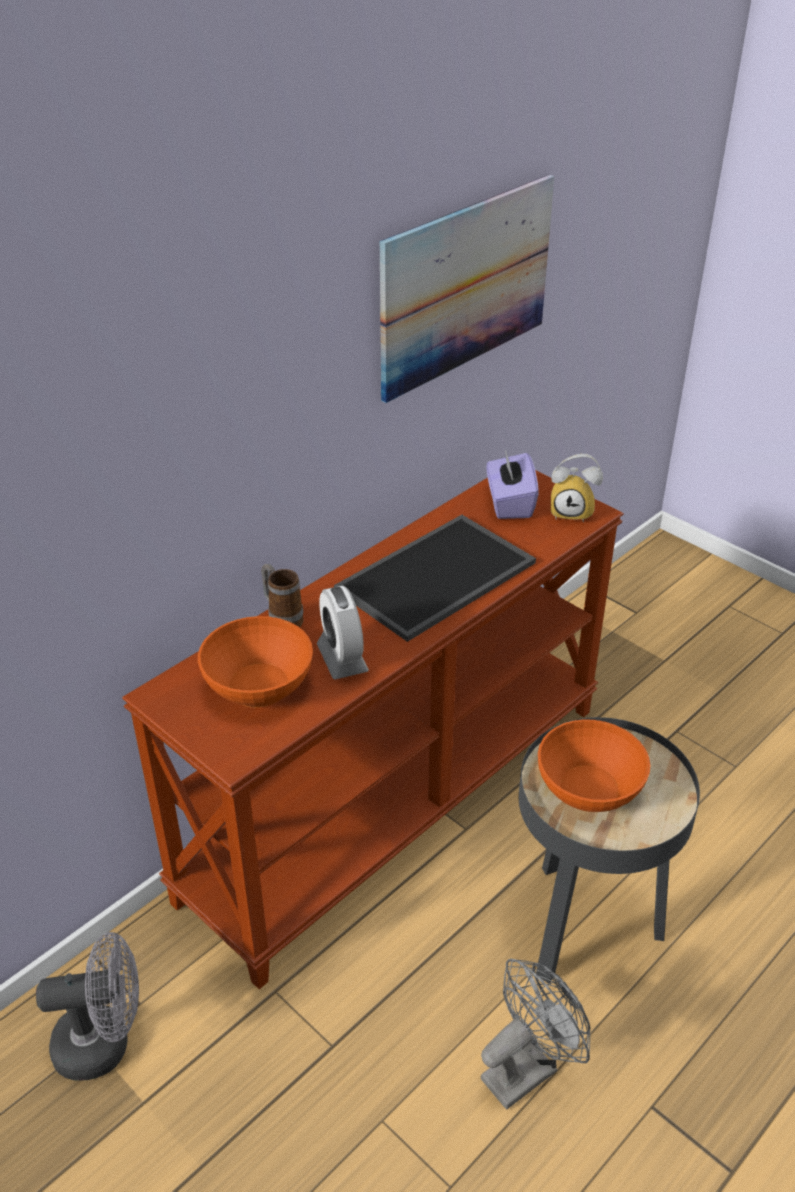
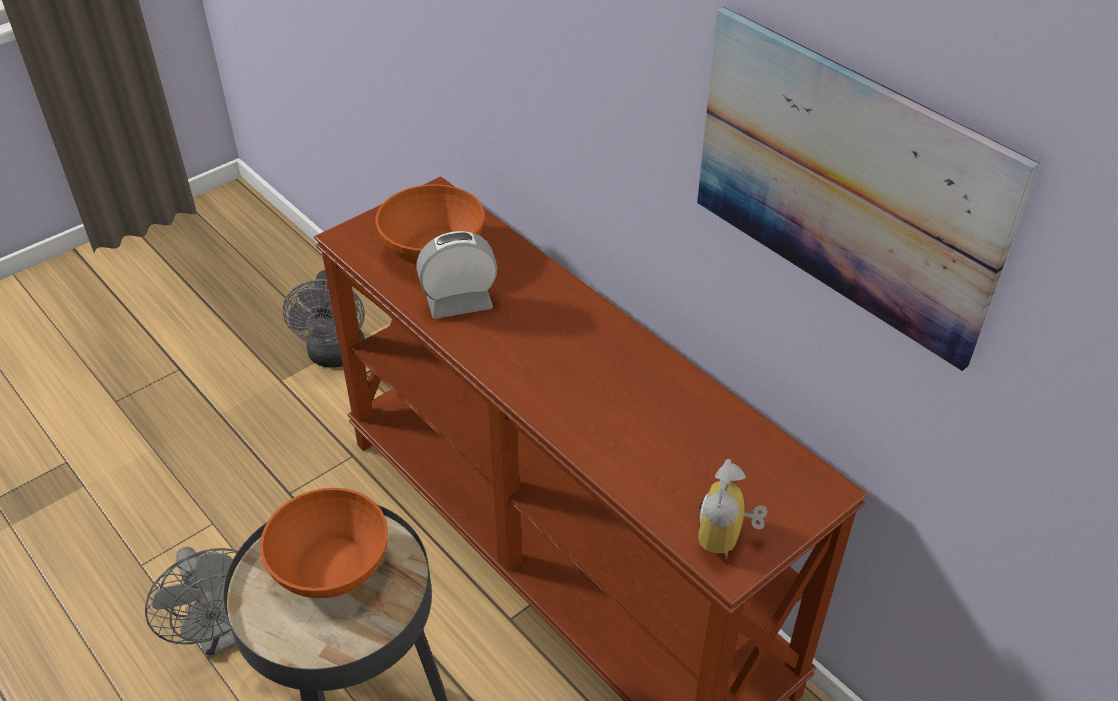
camera: 95 degrees right, 5 degrees up
(282, 618) = (530, 264): mug -> none
(437, 578) = (585, 383): tray -> none
(509, 503) = (748, 470): purple tissue box -> none

